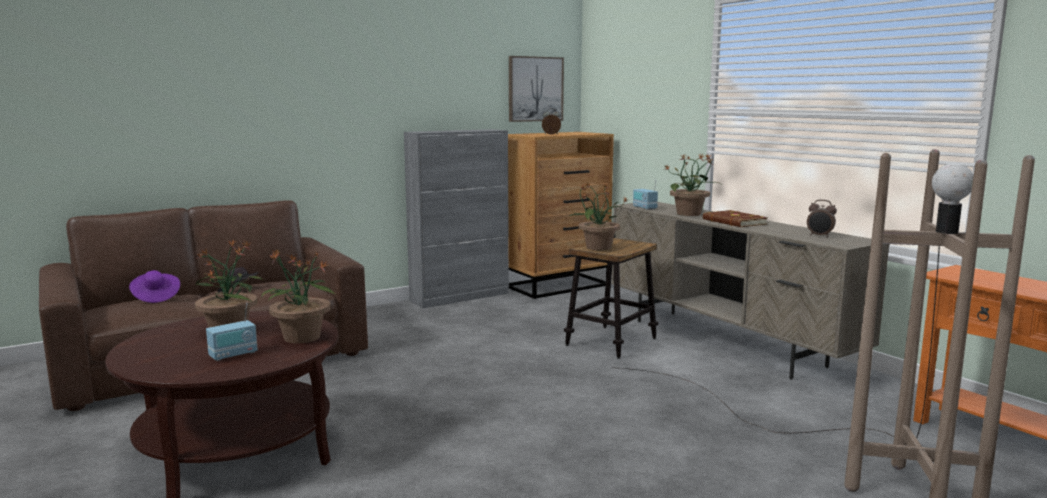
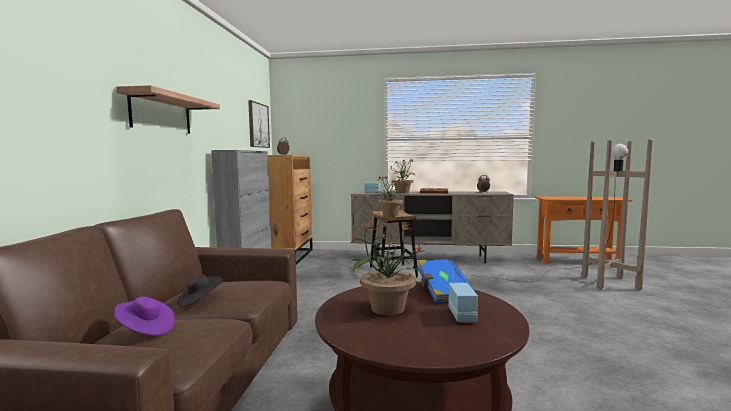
camera: 50 degrees left, 5 degrees down
(302, 338) = (443, 292): potted plant -> blue book
(315, 97) = (161, 114): none -> shelf

